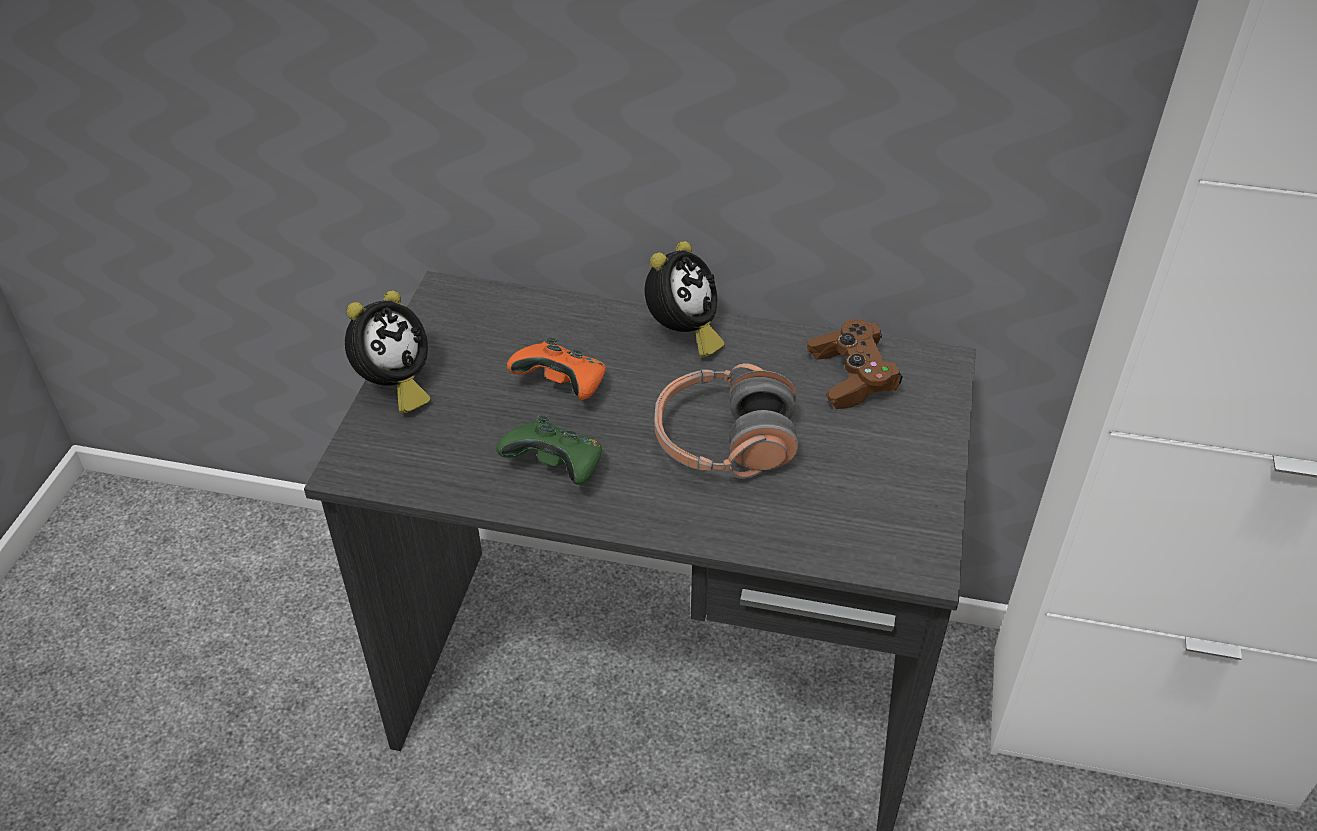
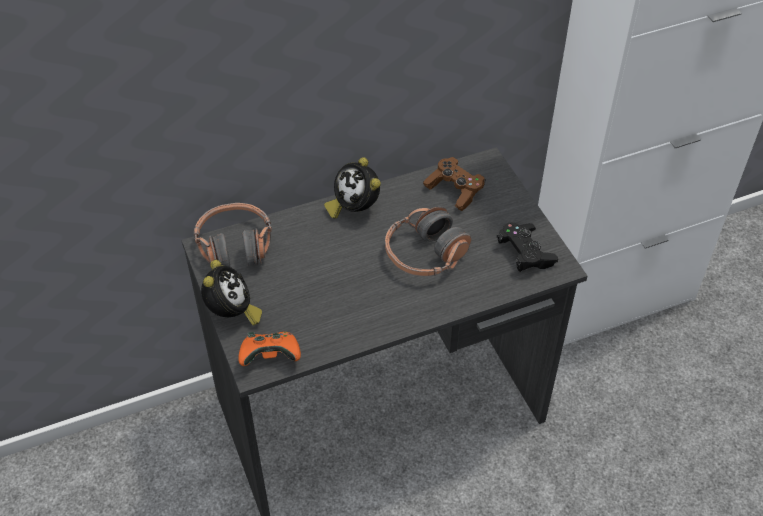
camera: 35 degrees left, 5 degrees up
(481, 308) = (235, 246): none -> headphones
(557, 468) = (359, 311): green game controller -> none
(563, 386) = (321, 267): orange game controller -> orange game controller (271, 357)
(683, 334) = (354, 208): alarm clock -> alarm clock turned 150 degrees clockwise
(880, 516) = (525, 254): none -> black game controller

